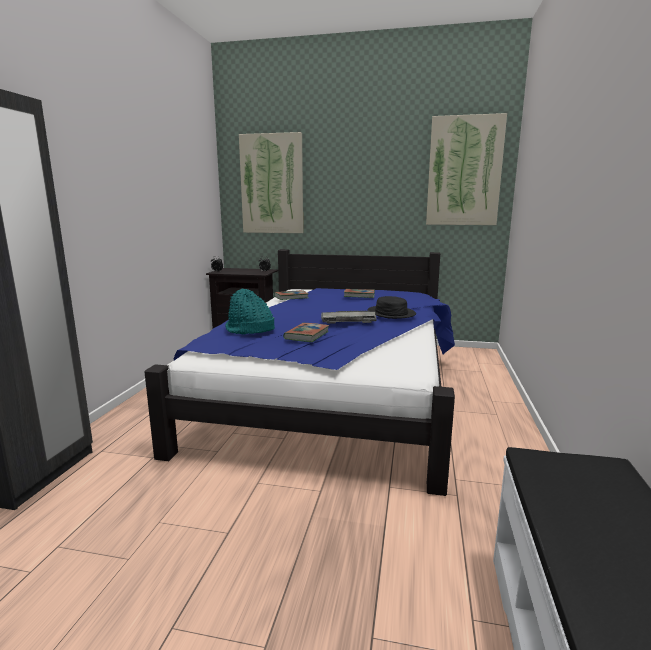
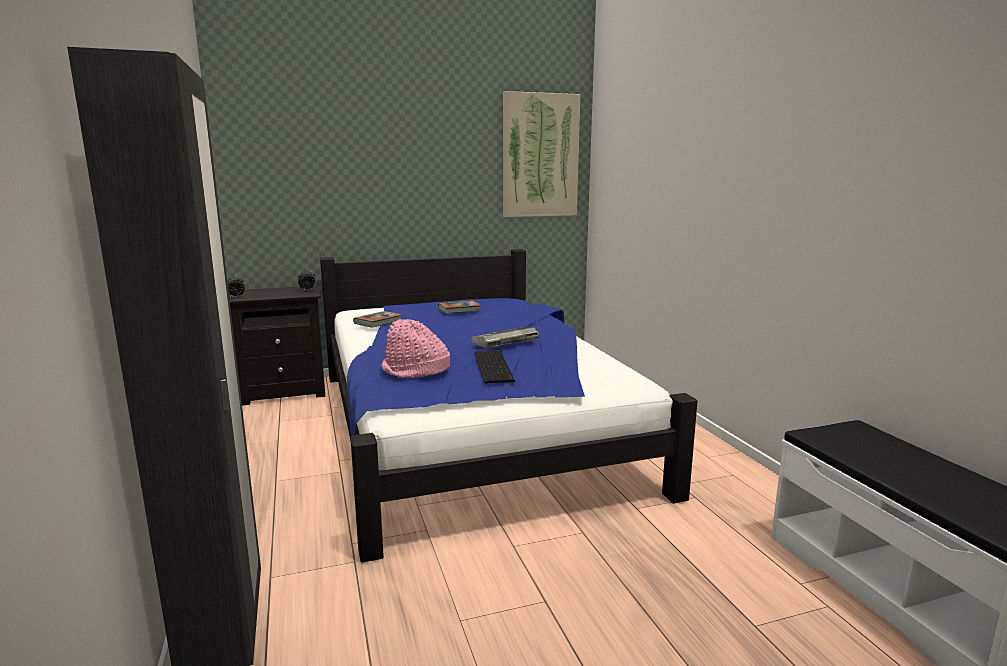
camera: 30 degrees left, 0 degrees up
(249, 330) = (415, 371): turquoise hat -> pink hat
(272, 184) = (300, 168): picture -> none
(307, 335) = (494, 366): book -> keyboard
(391, 313) = (532, 327): black hat -> none

